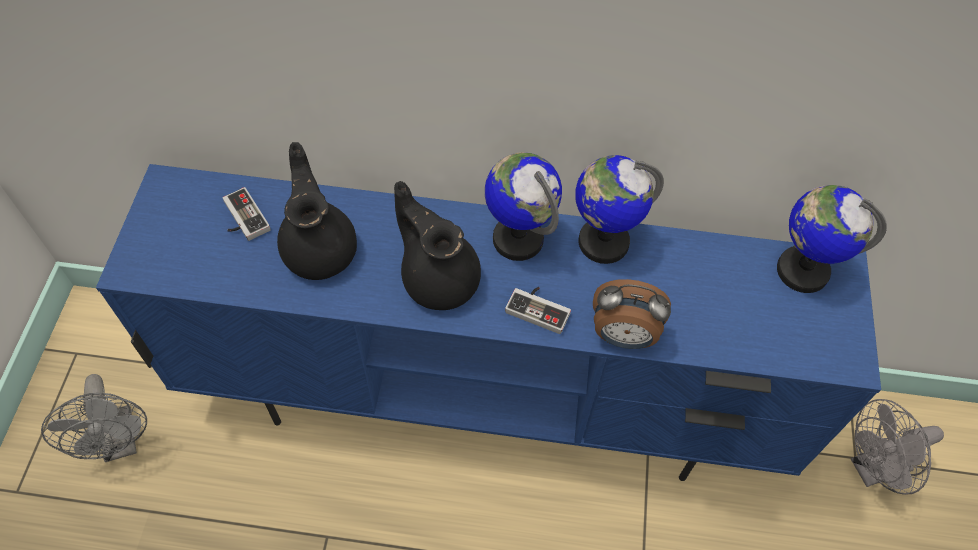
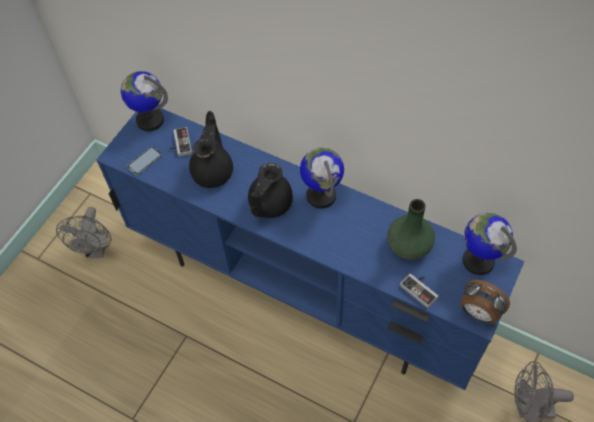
camera: 25 degrees right, 0 degrees up
(189, 265) = (144, 161): none -> phone
(439, 278) = (269, 204): black teapot -> black teapot turned 135 degrees counterclockwise
(539, 308) = (316, 237): game controller -> game controller (421, 289)
(603, 242) = (368, 210): globe -> globe (150, 120)
(623, 336) = (355, 265): alarm clock -> alarm clock (478, 313)
(689, 279) = (408, 246): none -> green vase

